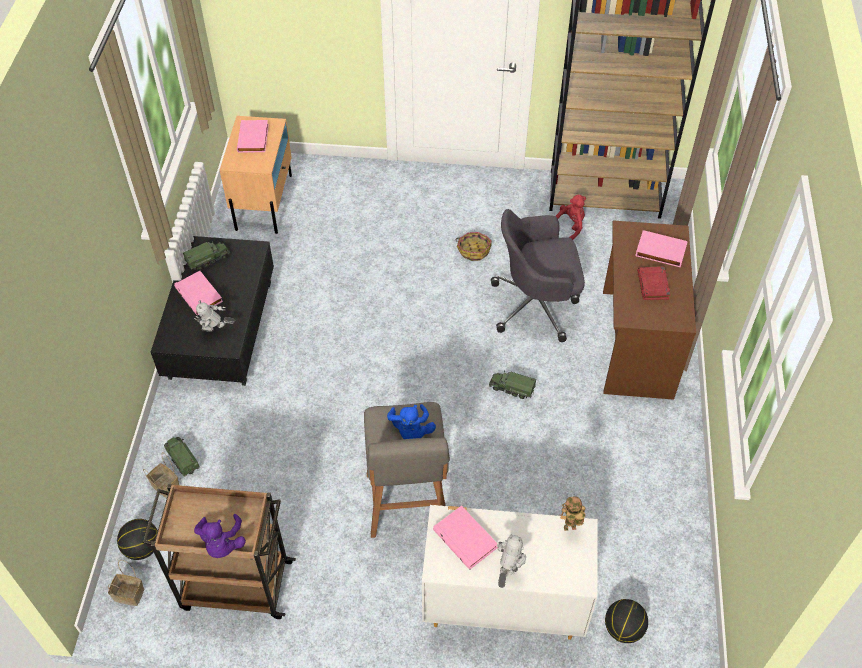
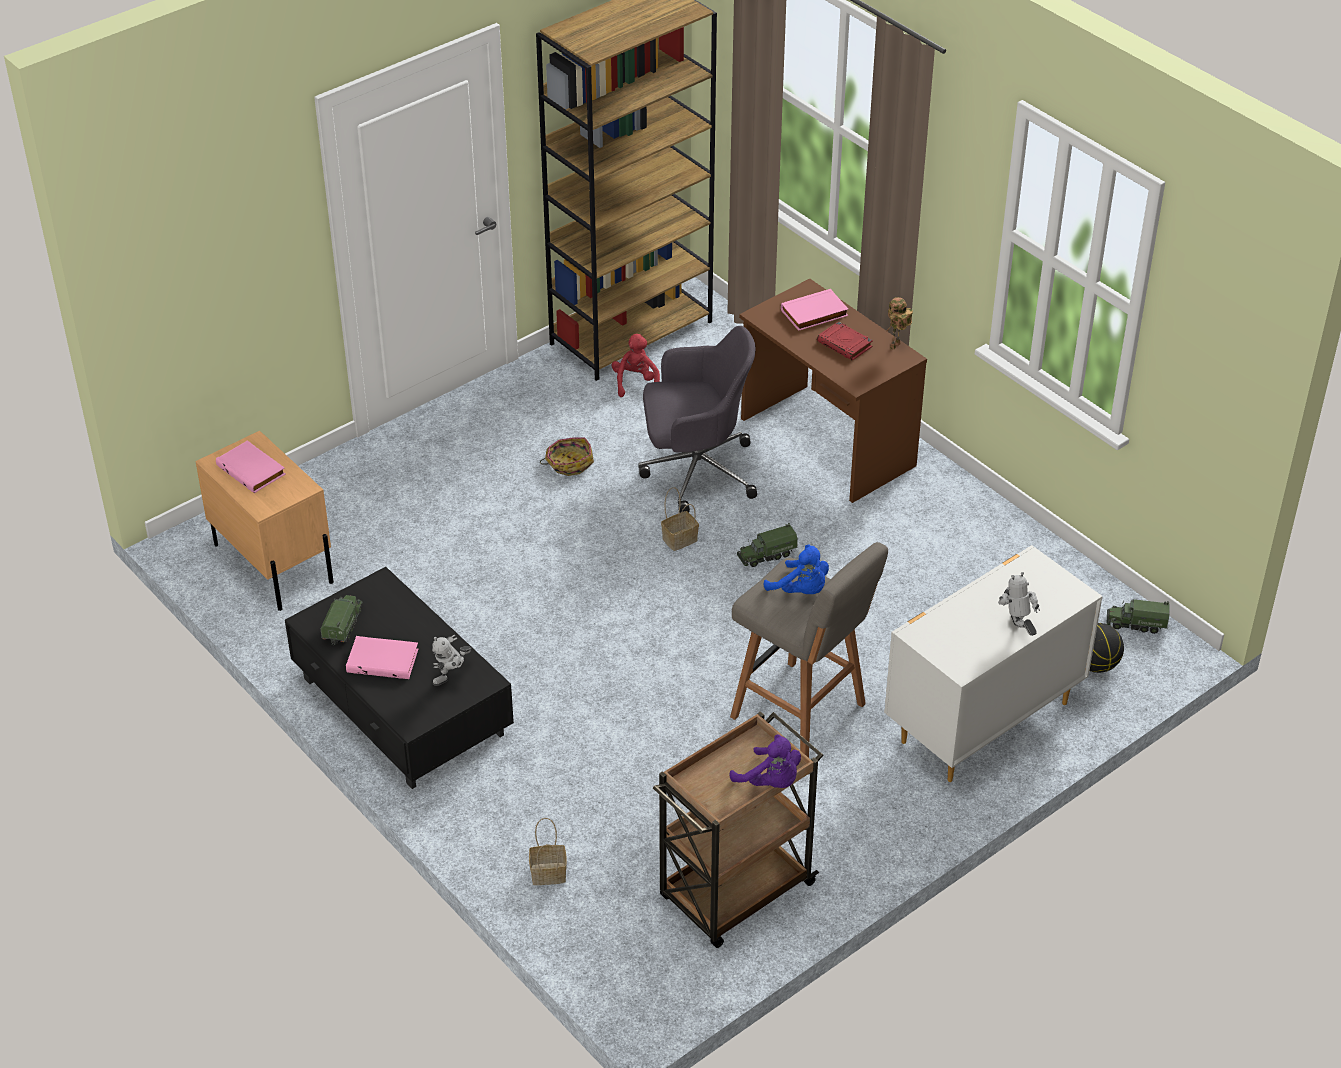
camera: 45 degrees left, 10 degrees down
(130, 594) = (646, 979): basket -> basket (680, 539)
(142, 548) = (602, 937): basketball -> none
(182, 459) = (532, 840): toy truck -> toy truck (1136, 624)
(466, 538) = (954, 632): pink book -> none
(536, 305) = (695, 471): grey office chair -> grey office chair turned 135 degrees counterclockwise
(569, 529) = (1021, 567): toy robot -> toy robot (896, 347)

